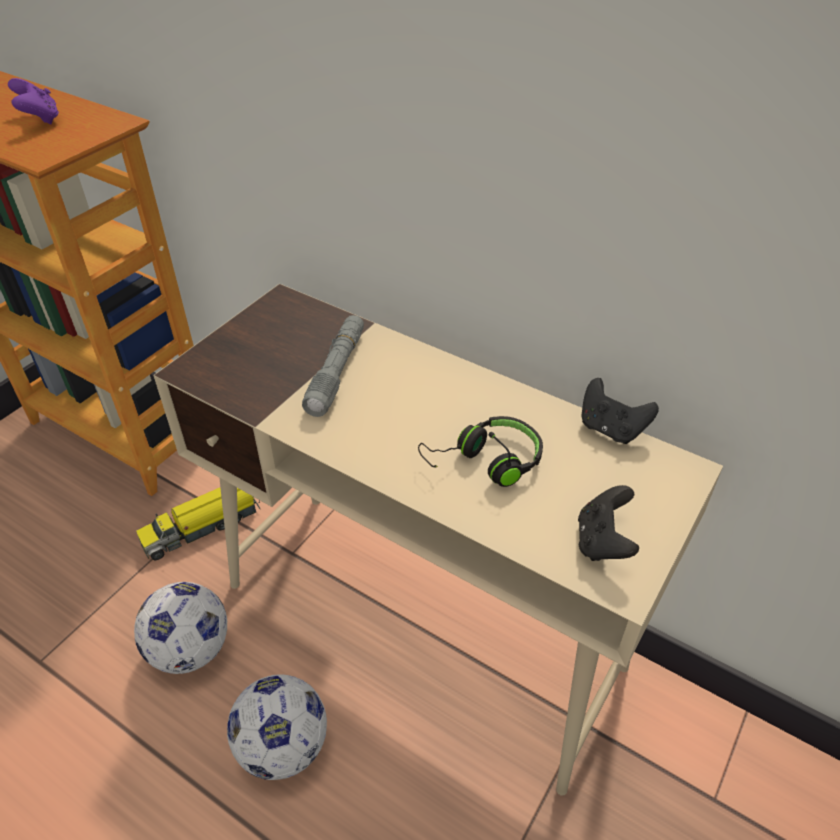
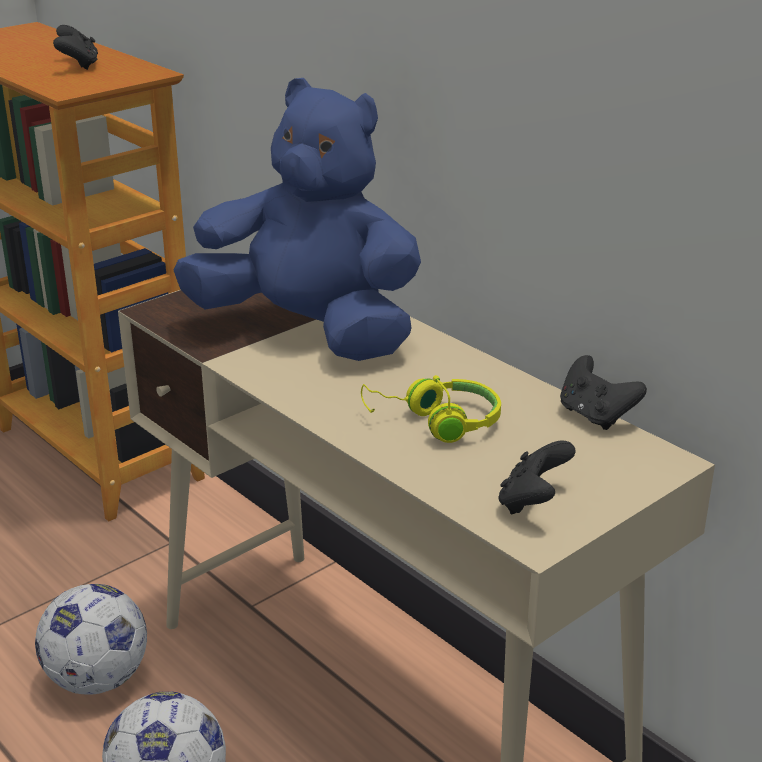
camera: 15 degrees right, 15 degrees down
(40, 119) = (78, 65): purple game controller -> black game controller
(202, 526) = (155, 561): toy truck -> none
(337, 372) = (309, 331): grey flashlight -> blue plush toy
(486, 462) = (436, 422): black headphones -> yellow headphones

